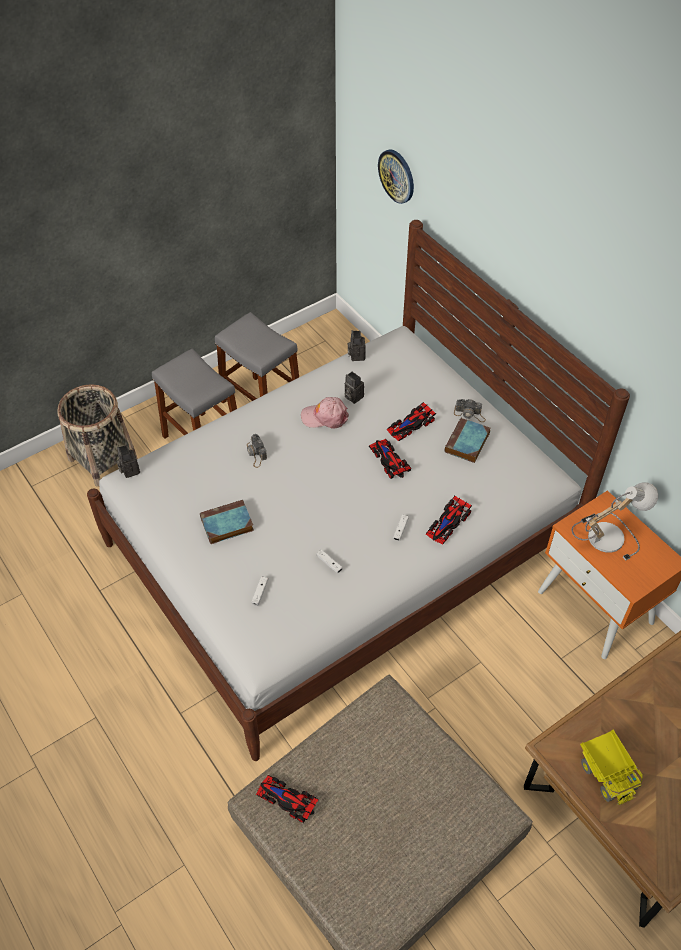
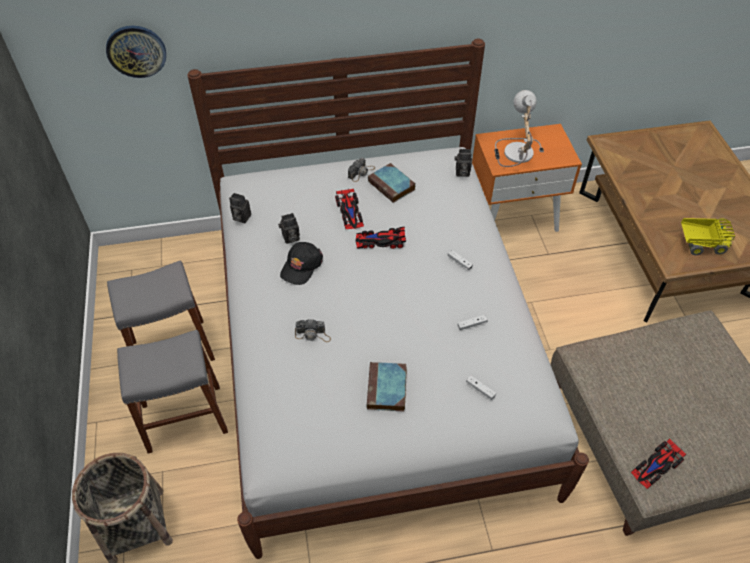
camera: 65 degrees left, 0 degrees up
(129, 470) = (262, 457): camera -> camera (461, 172)
(325, 417) = (301, 266): pink cap -> black cap
(448, 523) = (467, 230): toy car -> none

